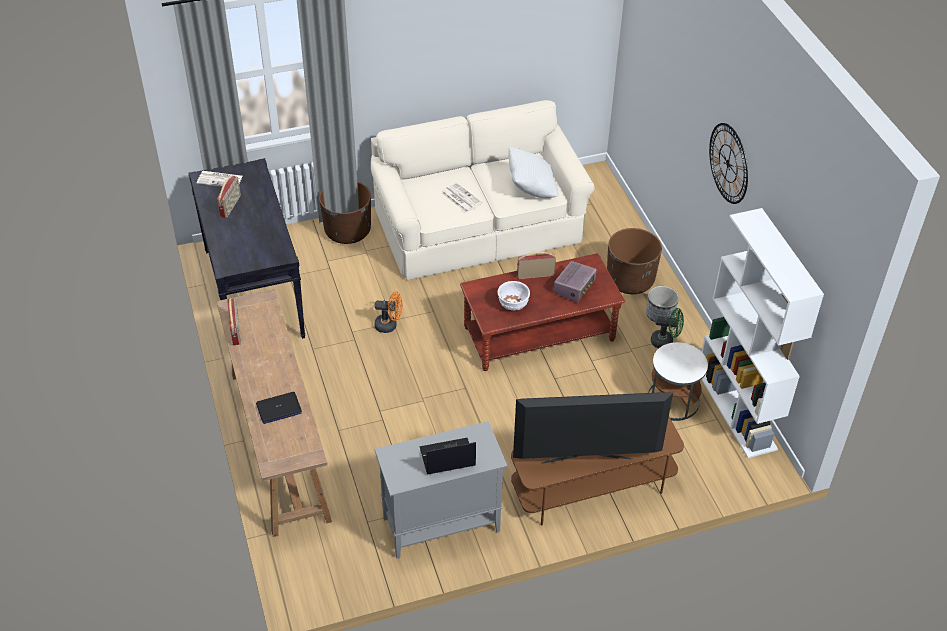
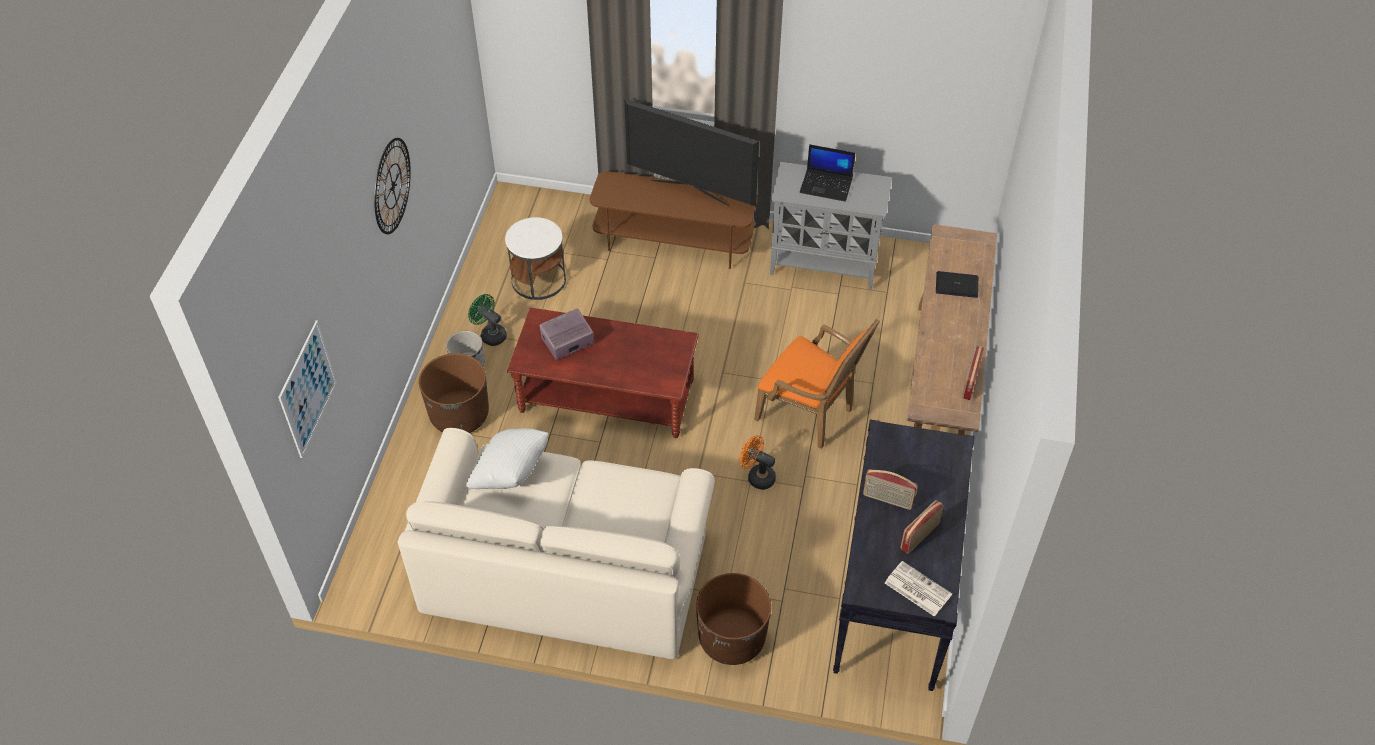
camera: 150 degrees left, 5 degrees up
(375, 383) = (810, 415): none -> orange armchair
(460, 198) = (606, 496): newspaper -> none
(513, 305) = (645, 349): white bowl -> none
(535, 274) = (594, 373): radio -> radio (887, 499)
(644, 64) = (308, 389): none -> picture
(737, 410) = (491, 248): white bookcase -> none

